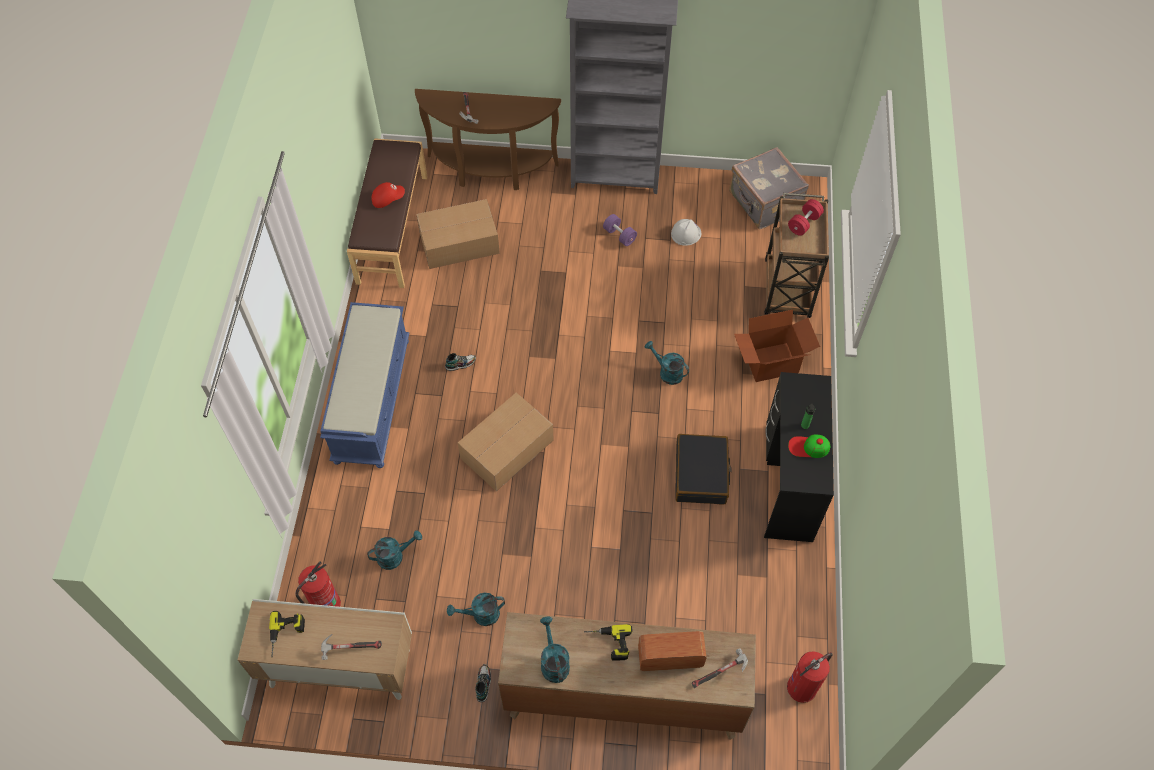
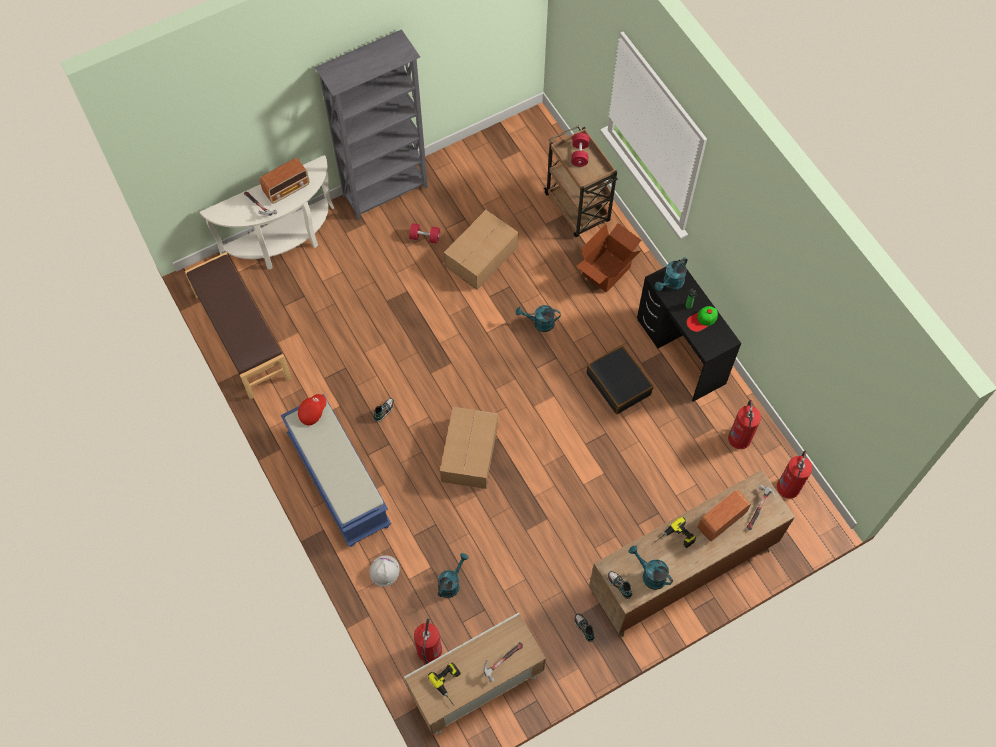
camera: 35 degrees left, 5 degrees up
(388, 199) = (240, 315): red cap -> red cap (312, 411)
(460, 243) = (307, 316): cardboard box -> cardboard box (482, 256)
(481, 615) = (545, 583): turquoise watering can -> turquoise watering can (671, 284)
(491, 172) = (284, 243): brown console table -> white console table
(504, 109) = (287, 189): none -> radio
(514, 651) = (619, 585): none -> shoe
(619, 235) = (425, 237): purple dumbbell -> red dumbbell
(686, 233) = (473, 207): white hard hat -> white hard hat (384, 571)
(764, 203) = (512, 149): grey suitcase -> none
(787, 604) = (739, 437): none -> fire extinguisher

